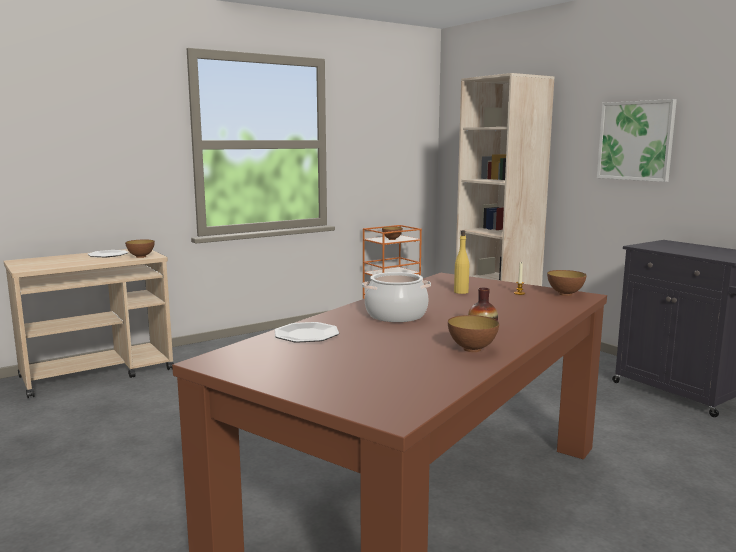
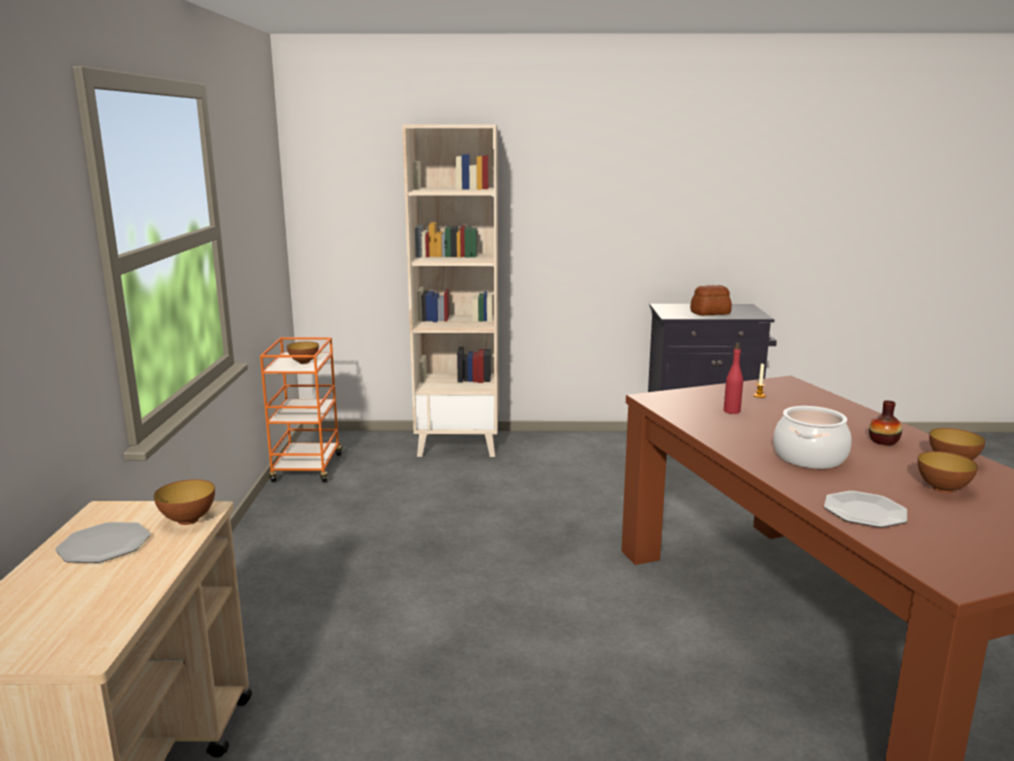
camera: 55 degrees left, 5 degrees up
(461, 292) = (731, 411): yellow bottle -> red bottle
(565, 294) = (777, 384): bowl -> bowl (942, 489)
(636, 140) = (608, 203): picture -> none
(687, 250) = (710, 313): none -> bread

